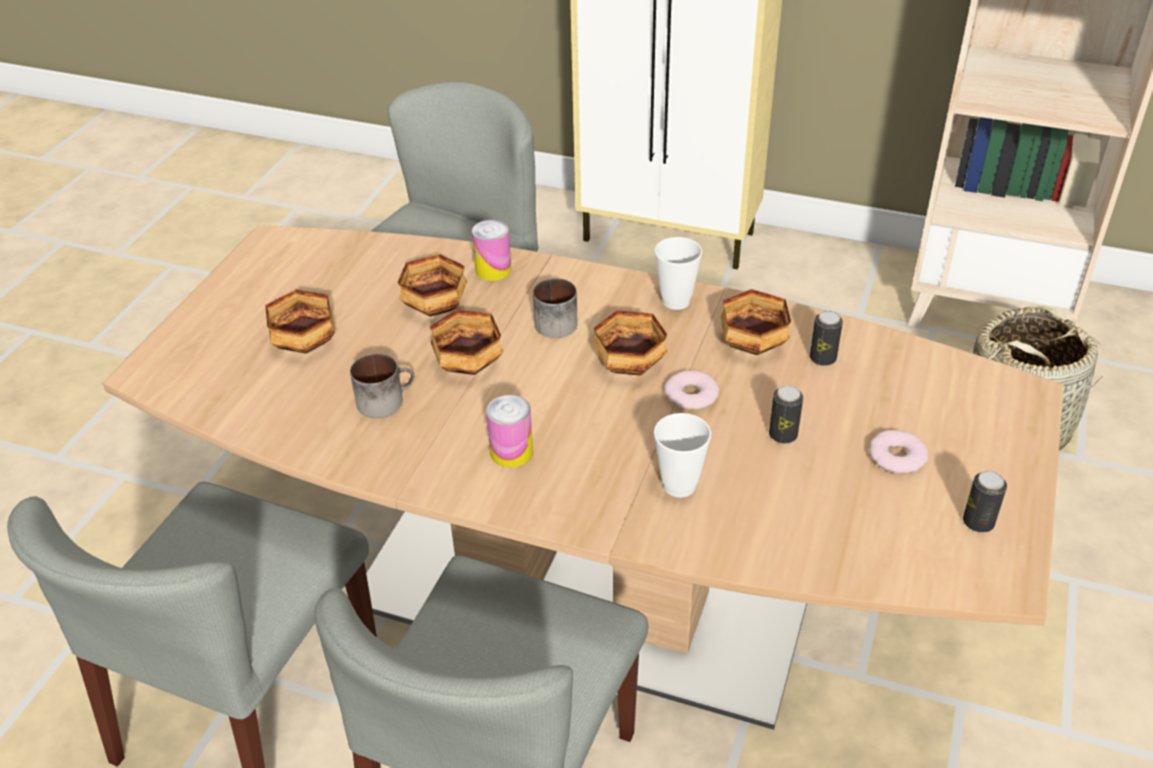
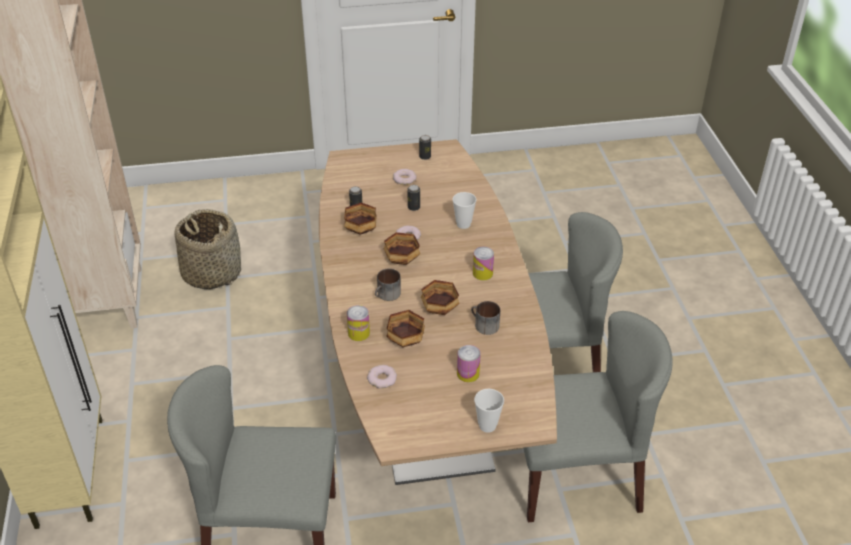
camera: 120 degrees left, 0 degrees up
(307, 343) = (468, 374): bowl -> can
(384, 264) = (382, 379): none -> donut
(676, 301) = (343, 261): cup -> cup (487, 425)

